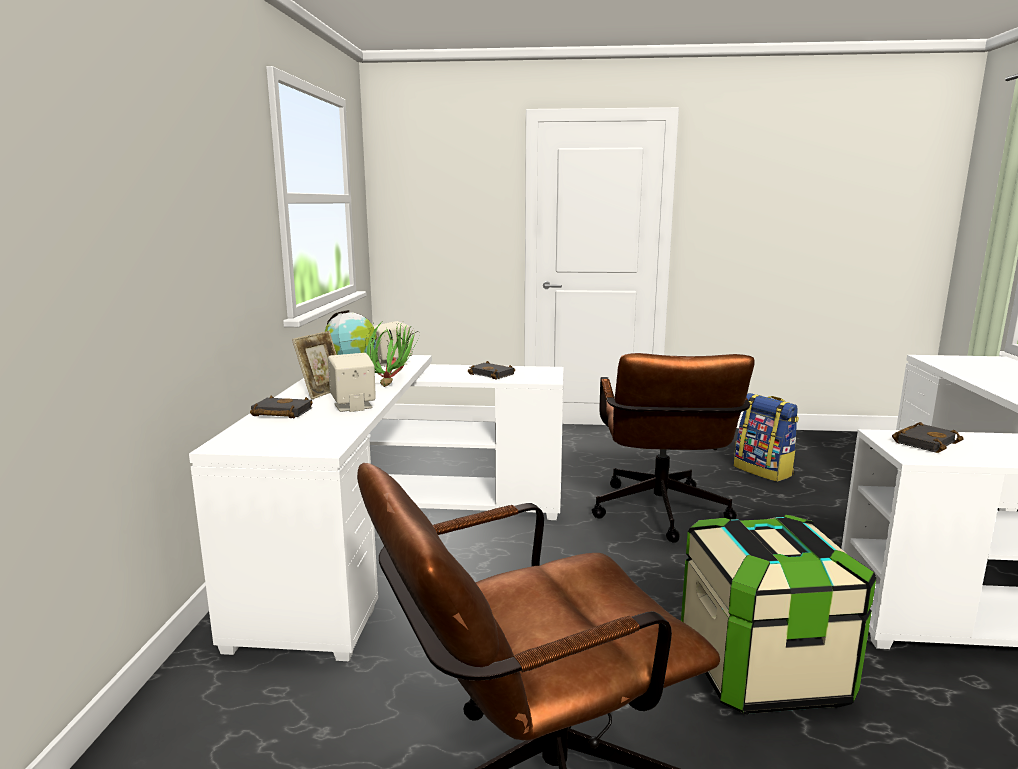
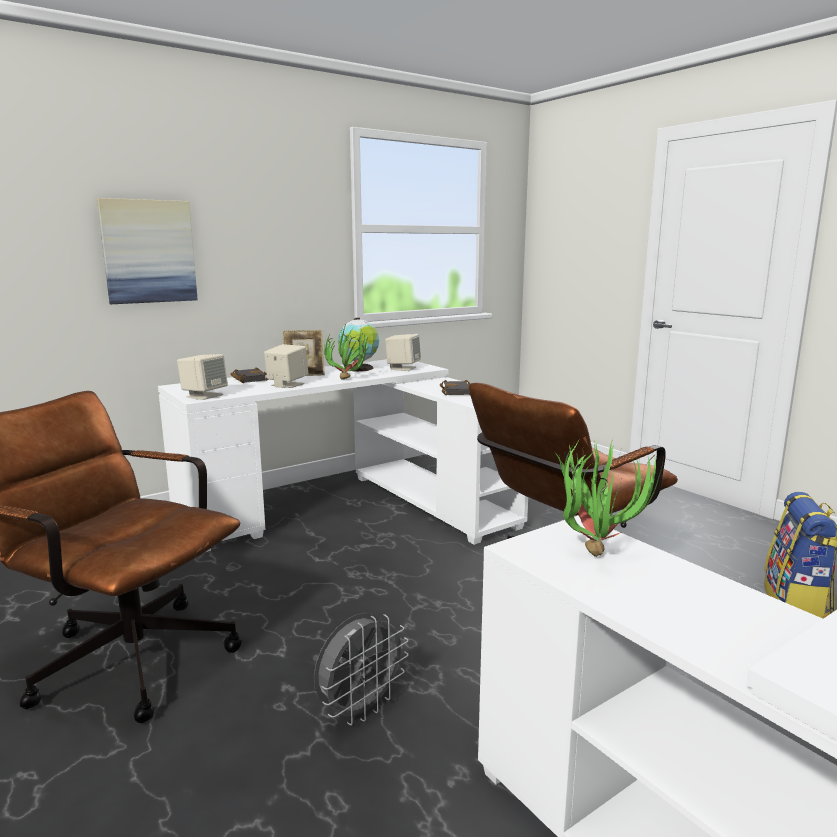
camera: 50 degrees right, 0 degrees up
(124, 240) = (148, 251): none -> picture
(317, 443) = (204, 396): none -> beige speaker
(762, 670) = (360, 709): storage box -> grey fan
(924, 442) = (595, 548): black book -> potted plant

